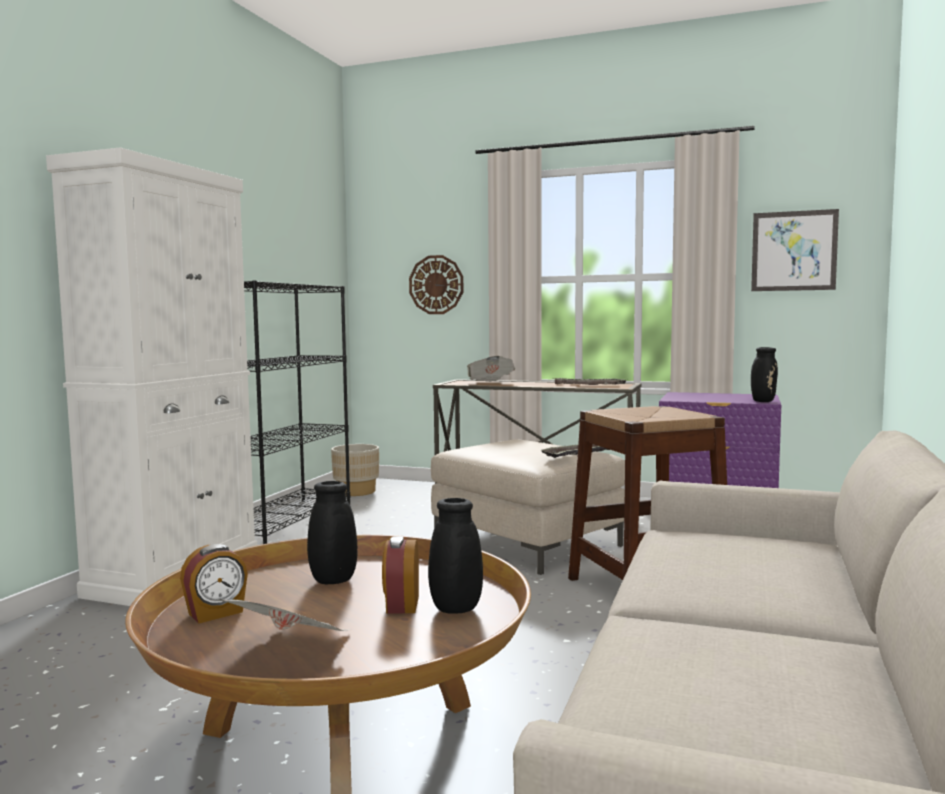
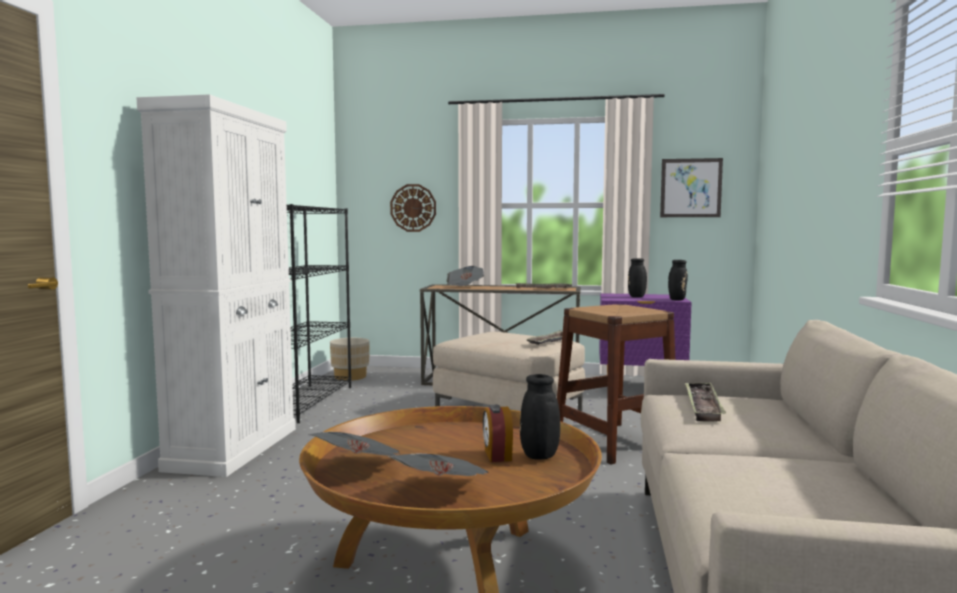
camera: 10 degrees left, 0 degrees up
(216, 613) = (360, 469): alarm clock -> newspaper
(331, 582) = (430, 442): black vase -> black vase (637, 297)
(708, 549) = (703, 406): none -> tray

